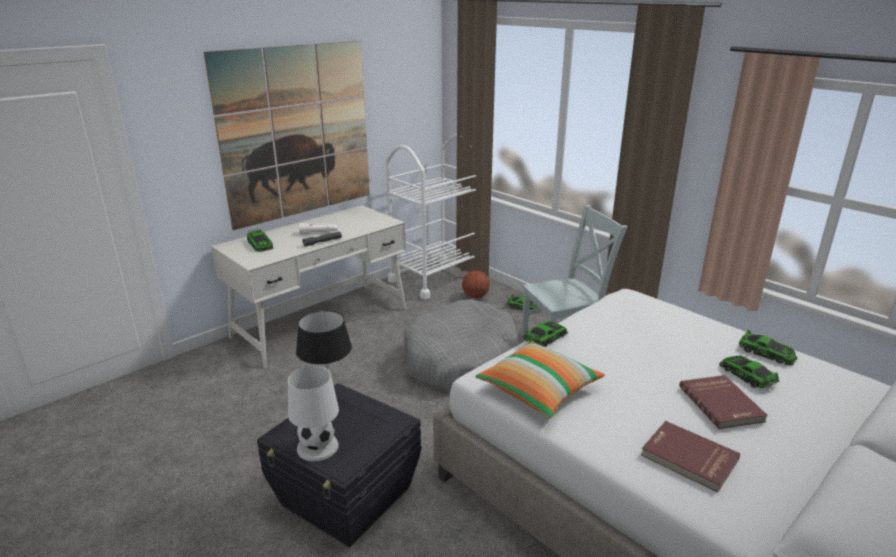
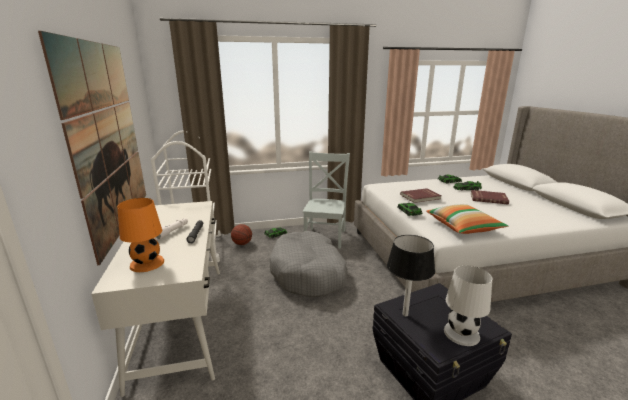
camera: 60 degrees left, 5 degrees down
(260, 245) = (147, 263): toy car -> orange table lamp
(688, 458) = (530, 215): red book -> red book (420, 197)

